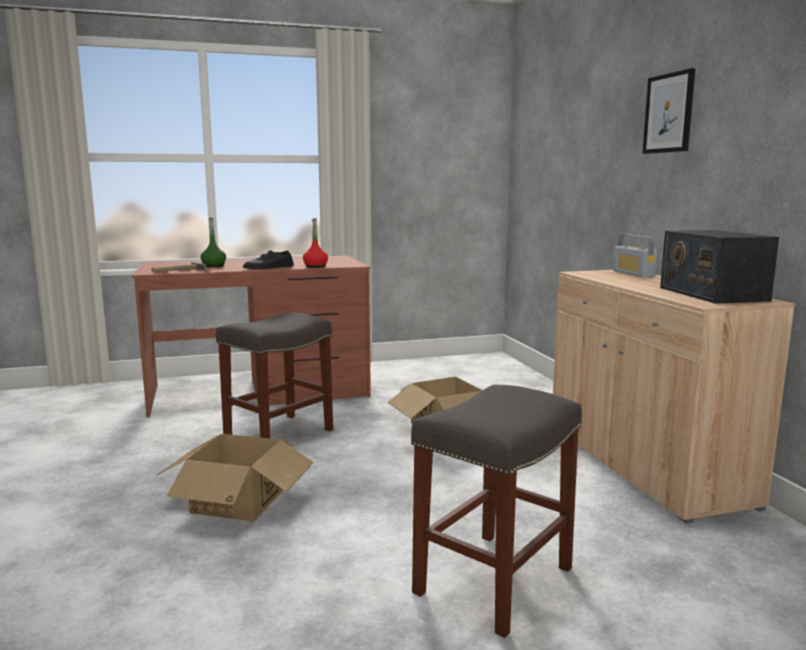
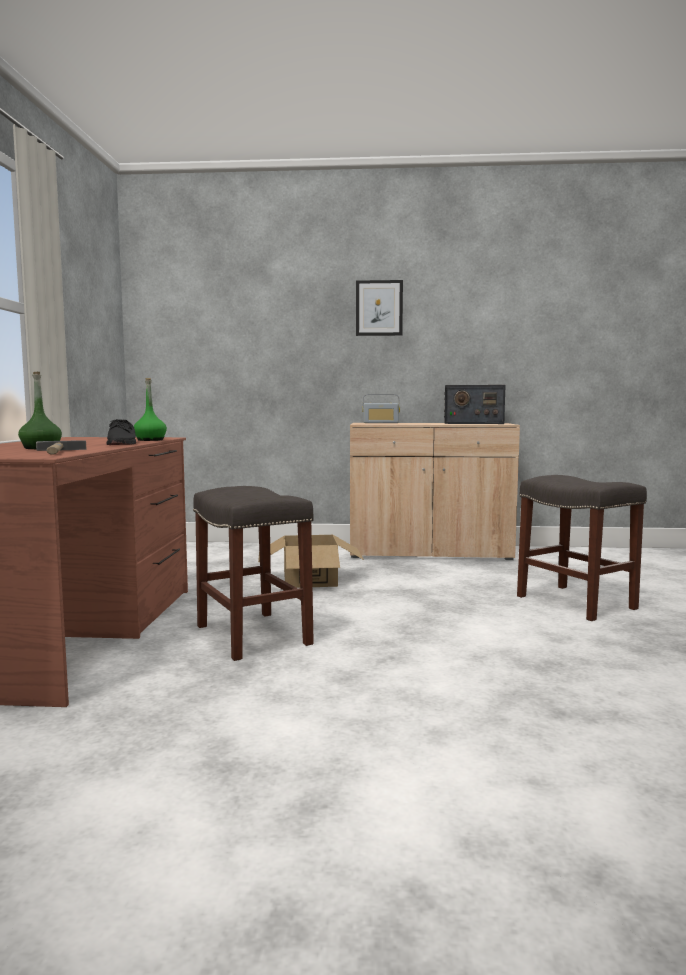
camera: 70 degrees left, 5 degrees down
(238, 501) = (419, 661): cardboard box -> none
(315, 266) = (150, 440): red bottle -> green bottle

